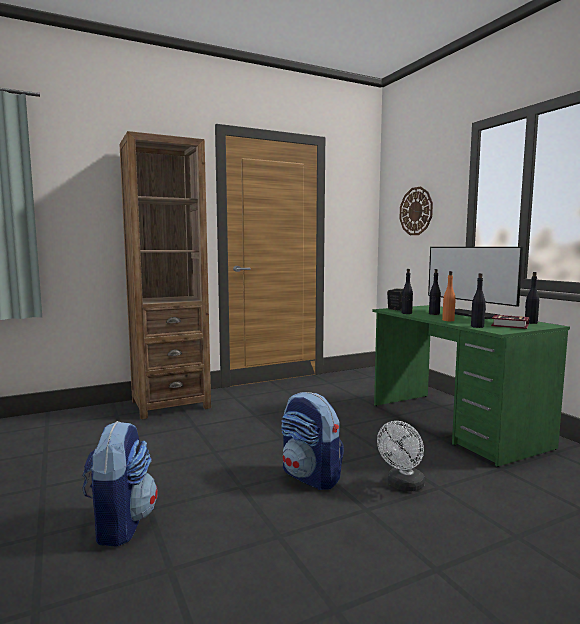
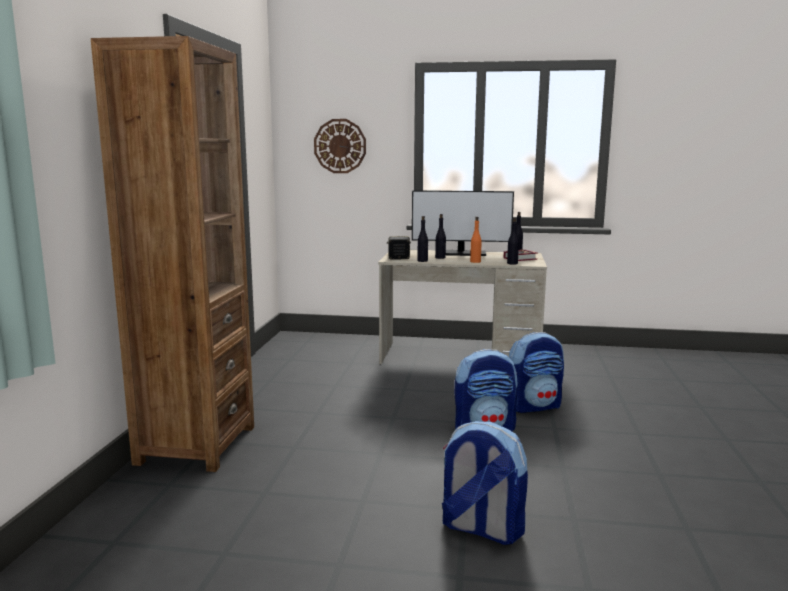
camera: 55 degrees left, 5 degrees up
(403, 485) = (534, 406): white fan -> backpack
(454, 425) = (460, 357): green desk -> beige desk

